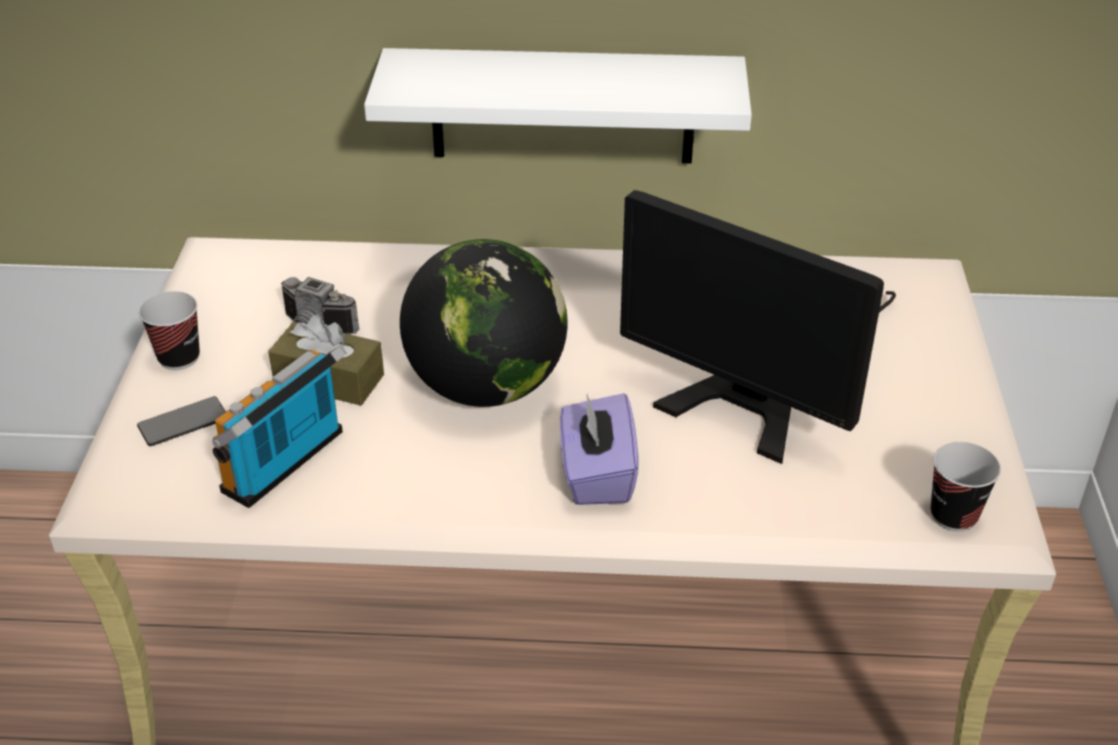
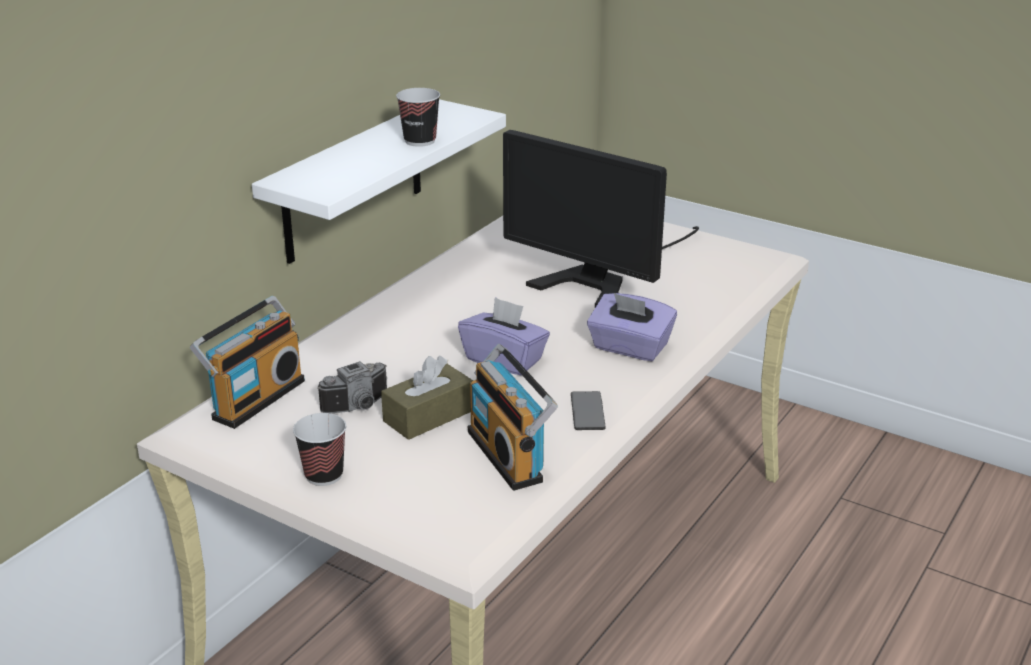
camera: 60 degrees left, 10 degrees down
(183, 423) = (412, 490): phone -> phone (587, 412)
(287, 263) = (255, 398): none -> radio
(486, 387) = (504, 359): globe -> purple tissue box
(761, 388) = (601, 276): monitor -> monitor turned 60 degrees clockwise
(953, 515) = (755, 263): cup -> cup (420, 141)

